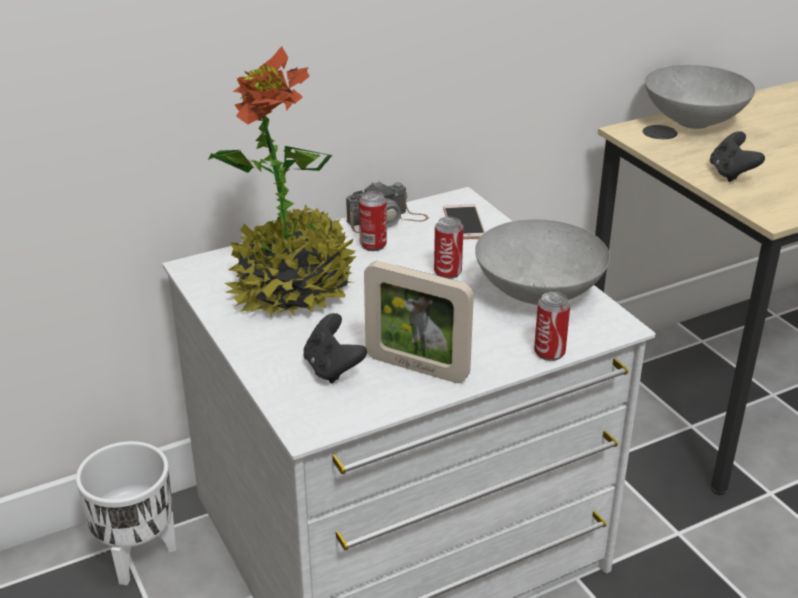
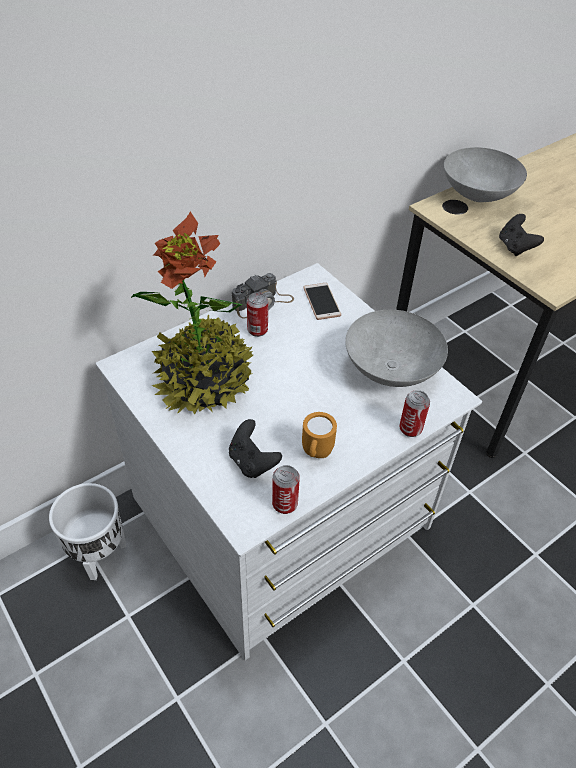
camera: 10 degrees left, 15 degrees up
(417, 367) = (316, 454): picture frame -> orange mug
(447, 272) = (319, 354): can -> can (284, 504)

